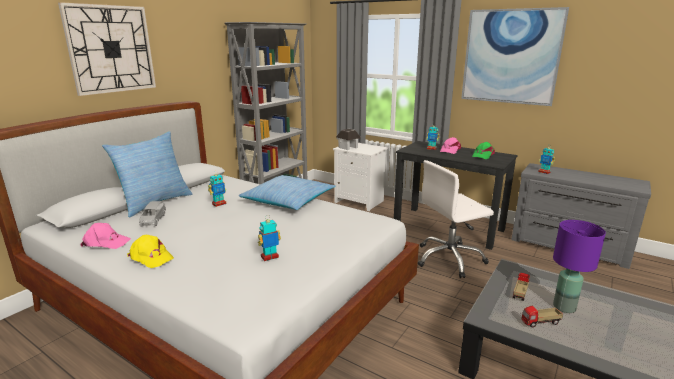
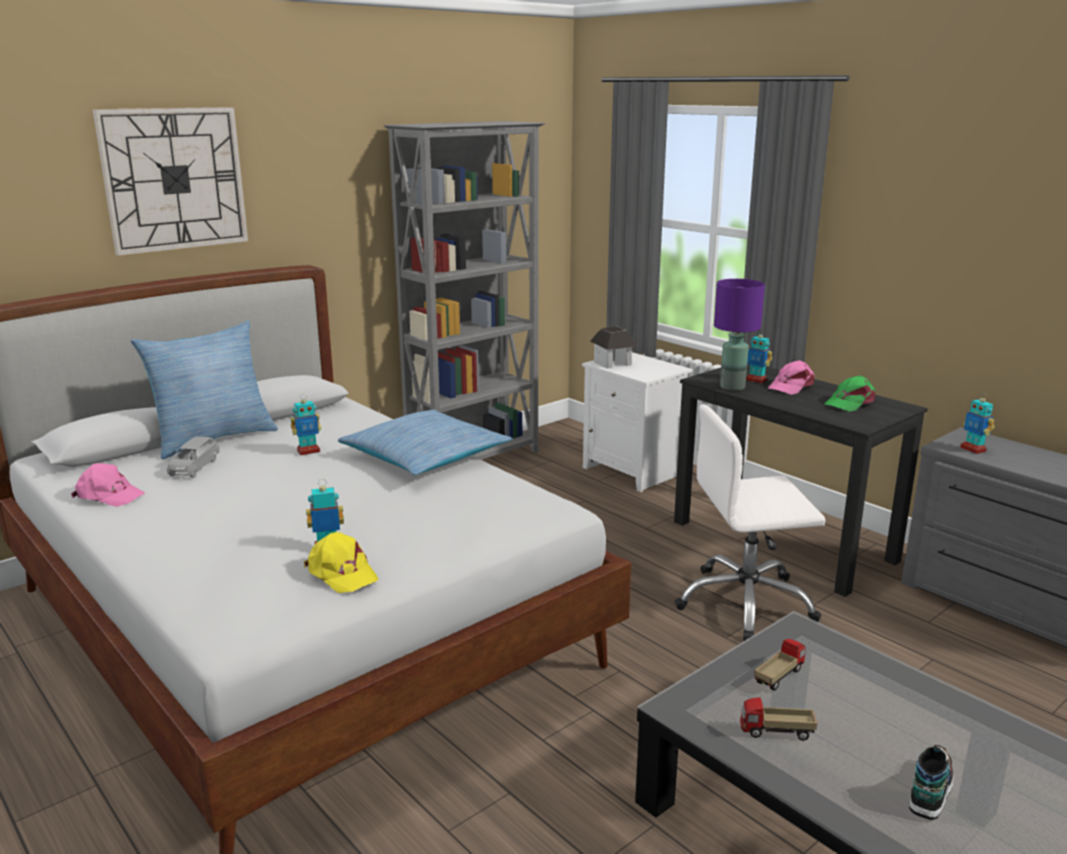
camera: 15 degrees right, 0 degrees up
(151, 257) = (157, 526): yellow cap -> yellow cap (341, 573)
(511, 57) = (929, 203): picture -> none
(564, 307) = (846, 715): purple table lamp -> purple table lamp (732, 387)
(629, 339) = (929, 790): none -> shoe

